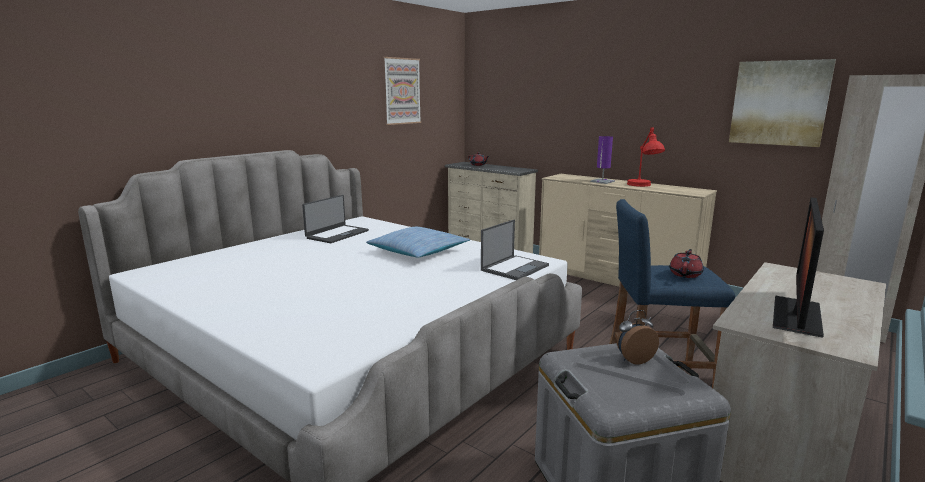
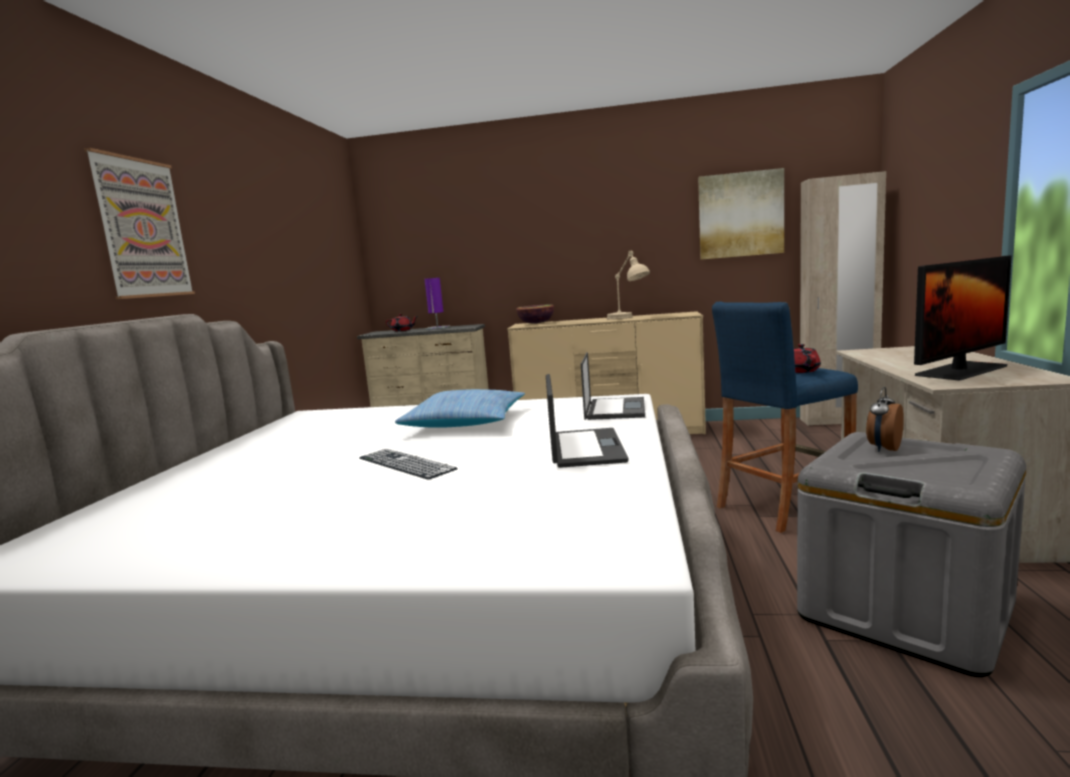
camera: 30 degrees left, 5 degrees down
(337, 234) = (303, 433): laptop -> laptop (584, 448)
(340, 272) = (405, 463): none -> keyboard
(402, 91) = (301, 233): picture -> picture (142, 228)
(572, 176) = (536, 323): none -> bowl
(602, 181) = (579, 321): purple table lamp -> purple table lamp (437, 328)
(643, 186) = (628, 318): red table lamp -> beige table lamp
(796, 315) = (961, 371): monitor -> monitor turned 120 degrees counterclockwise

